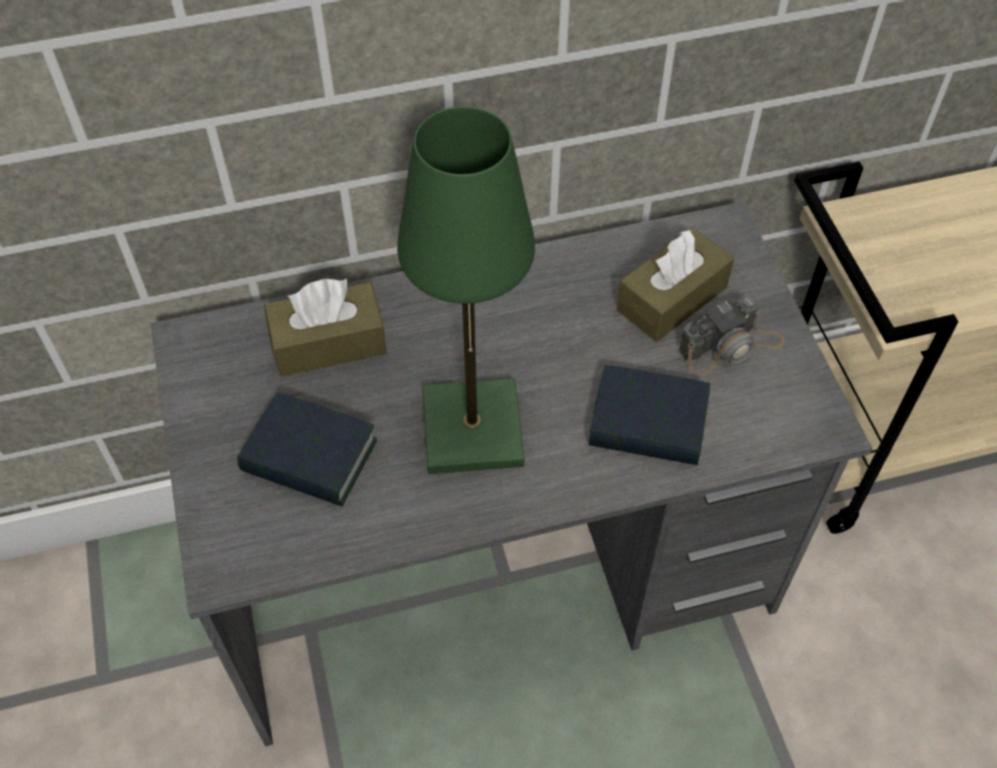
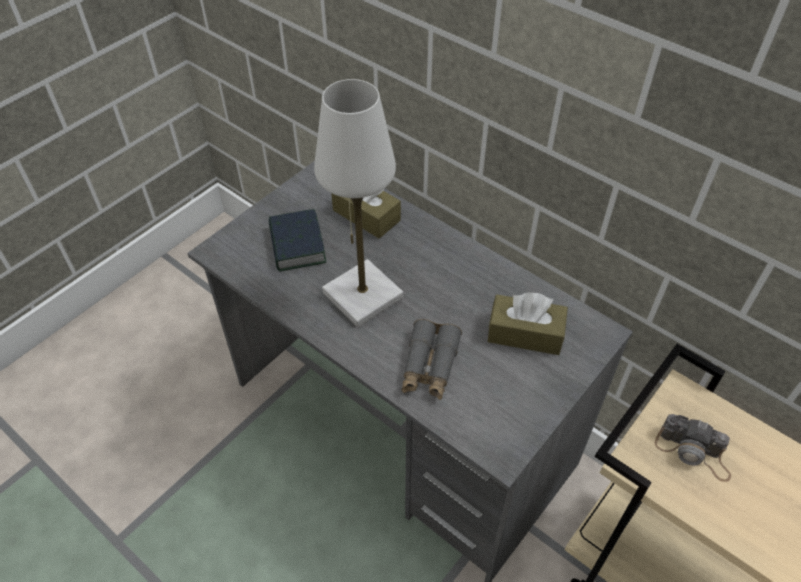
camera: 55 degrees right, 5 degrees down
(473, 430) = (362, 295): green table lamp -> white table lamp
(648, 423) = (429, 366): book -> grey binoculars
(731, 346) = (518, 378): camera -> camera (693, 453)

